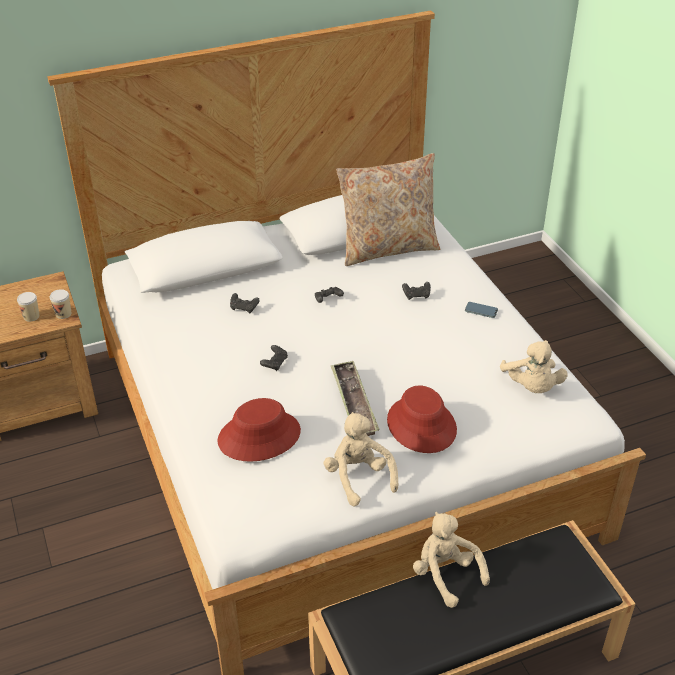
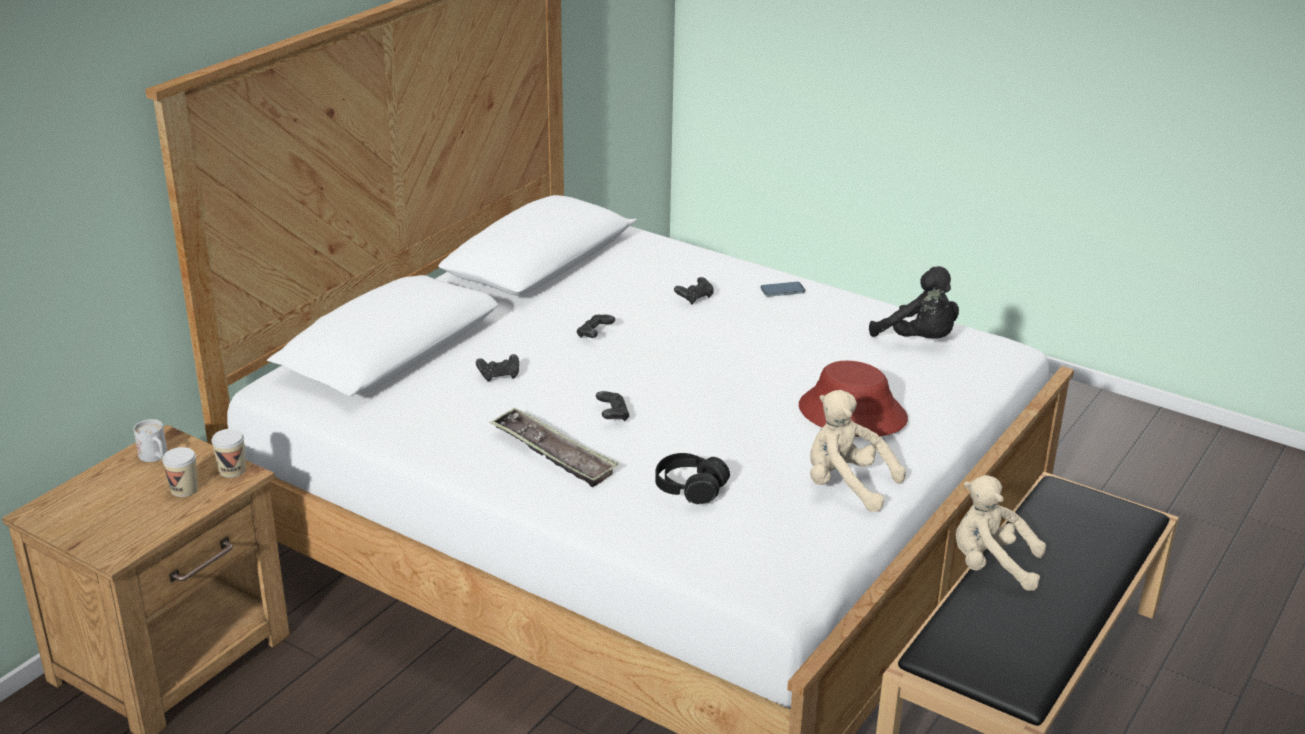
camera: 35 degrees left, 10 degrees down
(38, 290) = (156, 457): none -> white mug
(259, 436) = (690, 488): red hat -> black headphones
(353, 403) = (756, 418): tray -> tray (553, 453)
(388, 248) = (603, 264): beige pillow -> none
(531, 387) = (919, 340): beige plush toy -> black plush toy

